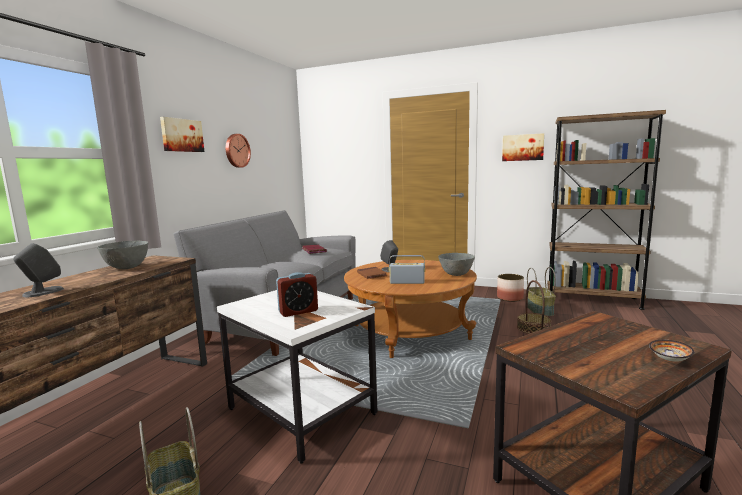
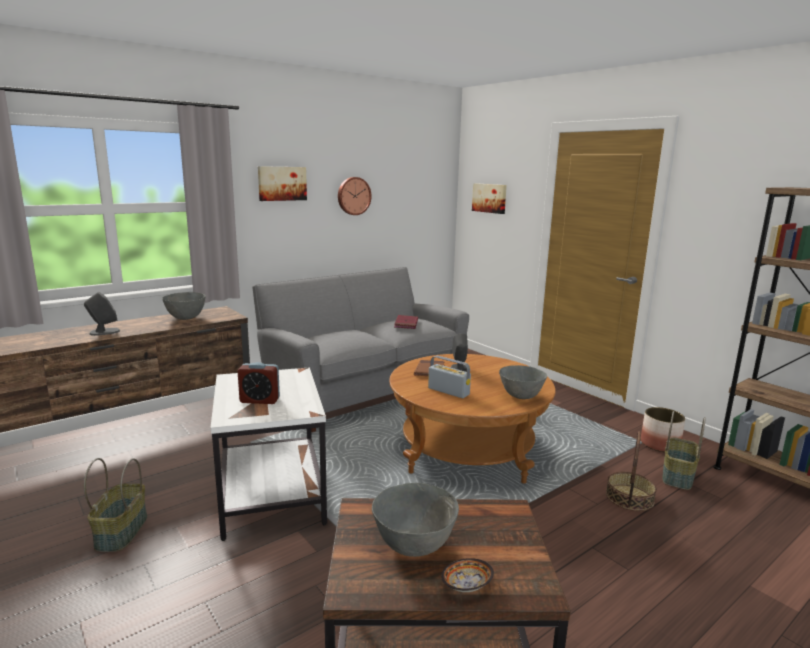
camera: 30 degrees right, 5 degrees up
(522, 147) = (732, 223): picture -> picture (490, 198)
(597, 353) = (413, 546): none -> grey bowl

